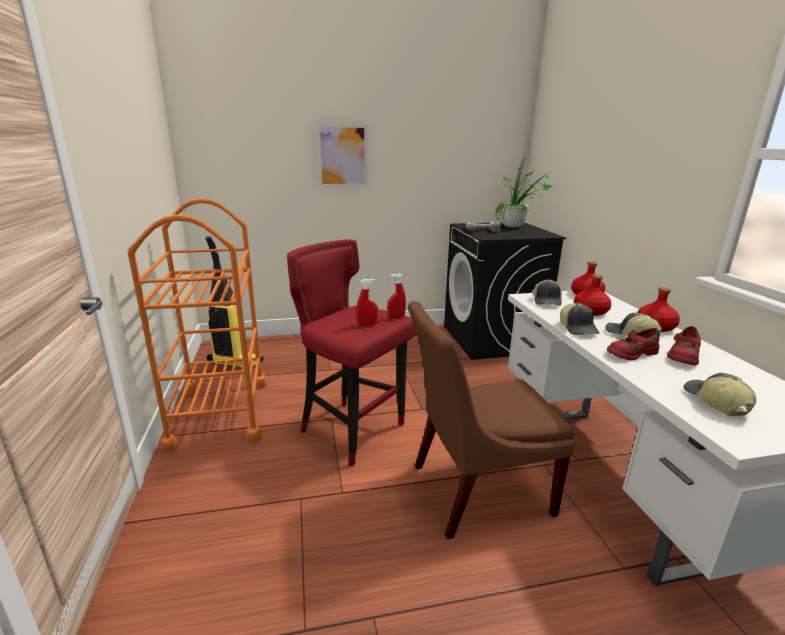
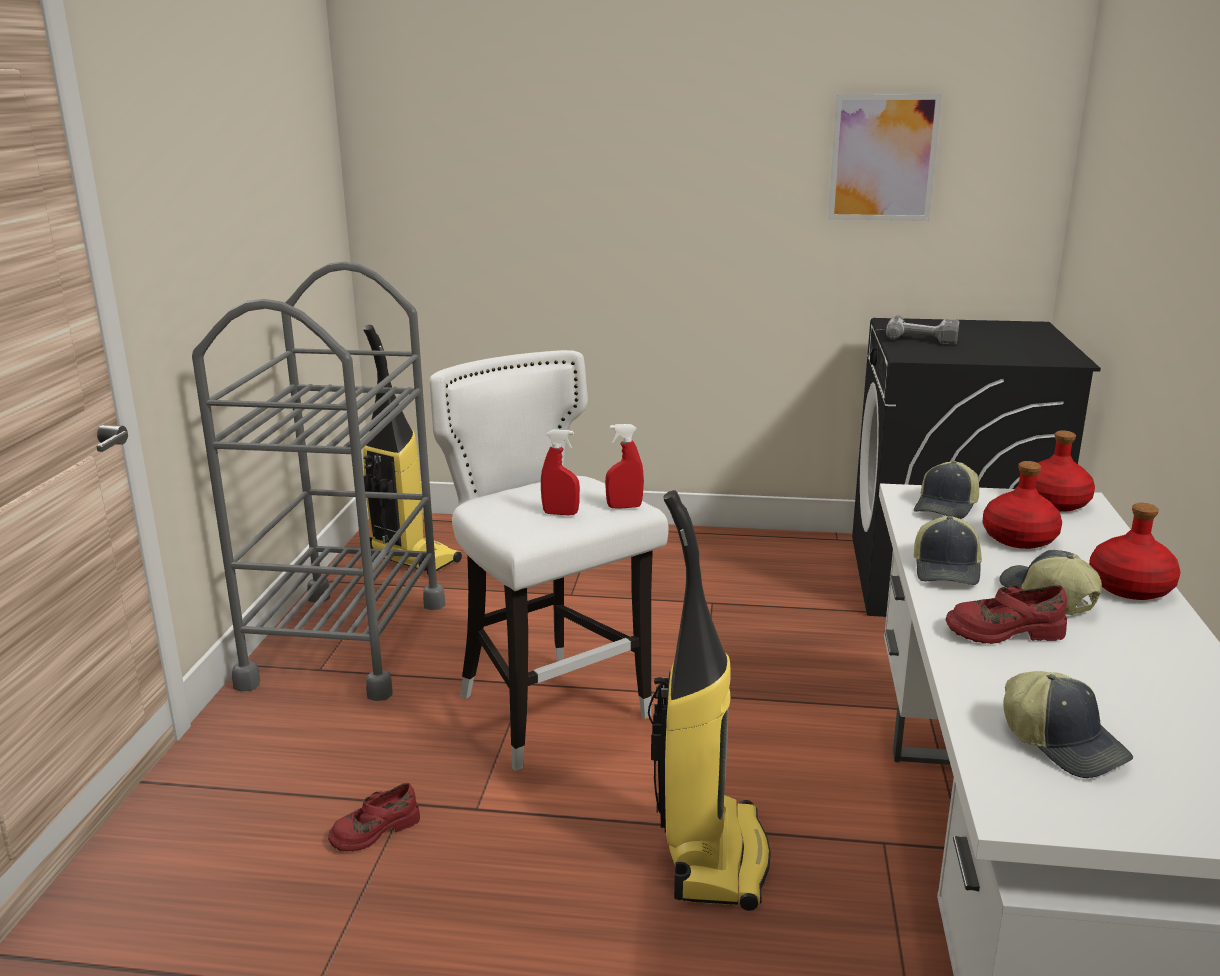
camera: 20 degrees right, 0 degrees up
(220, 413) = (346, 643): orange cart -> grey cart
(343, 156) = (646, 174): picture -> picture (883, 158)
(353, 431) = (551, 711): red stool -> white stool
(474, 490) = (712, 855): brown chair -> vacuum cleaner
(516, 228) = (1010, 336): potted plant -> none
(683, 356) = (1114, 652): red shoe -> red shoe (374, 830)
(714, 402) = (1063, 743): cap -> cap turned 135 degrees clockwise

